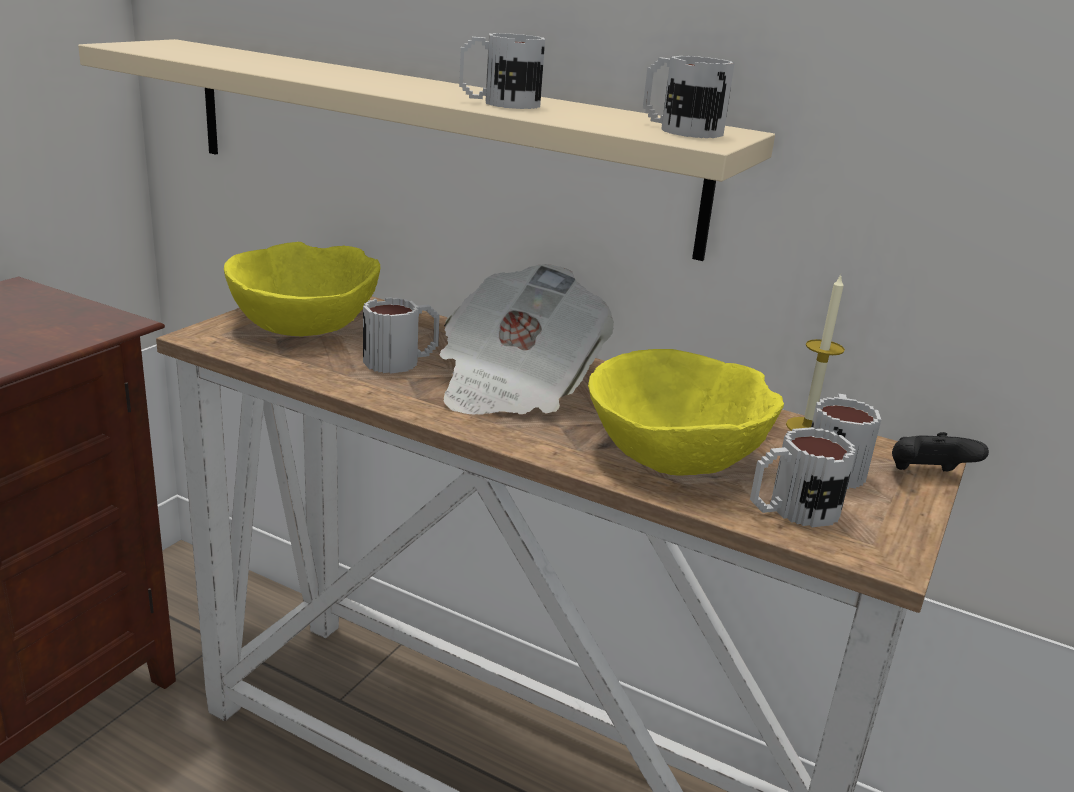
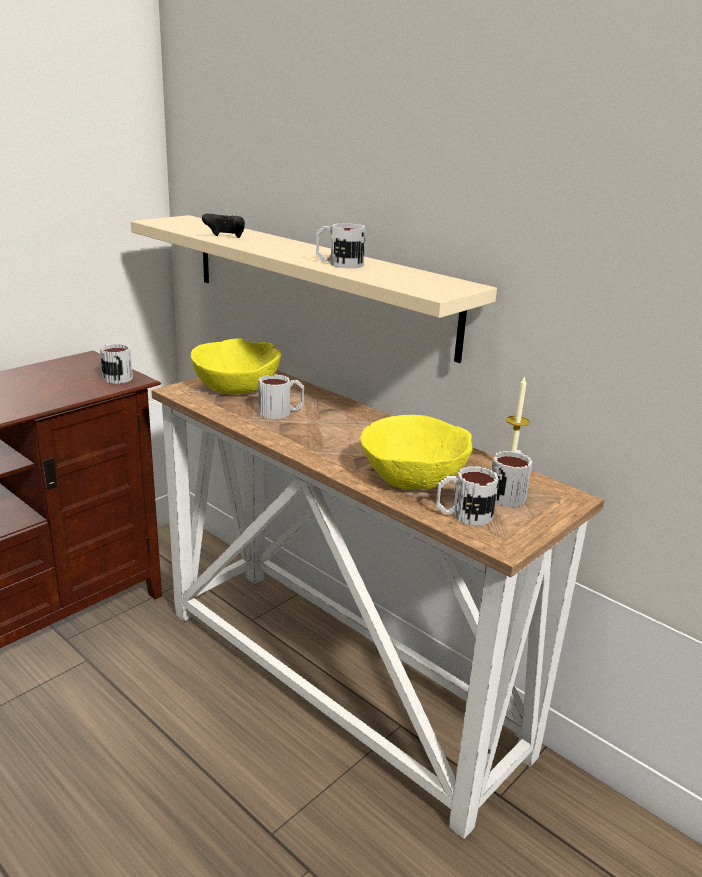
camera: 15 degrees right, 0 degrees up
(515, 385) = (340, 431): newspaper -> none
(679, 129) = (432, 284): mug -> mug (115, 376)
(927, 476) = (567, 505): black game controller -> black game controller (225, 238)

